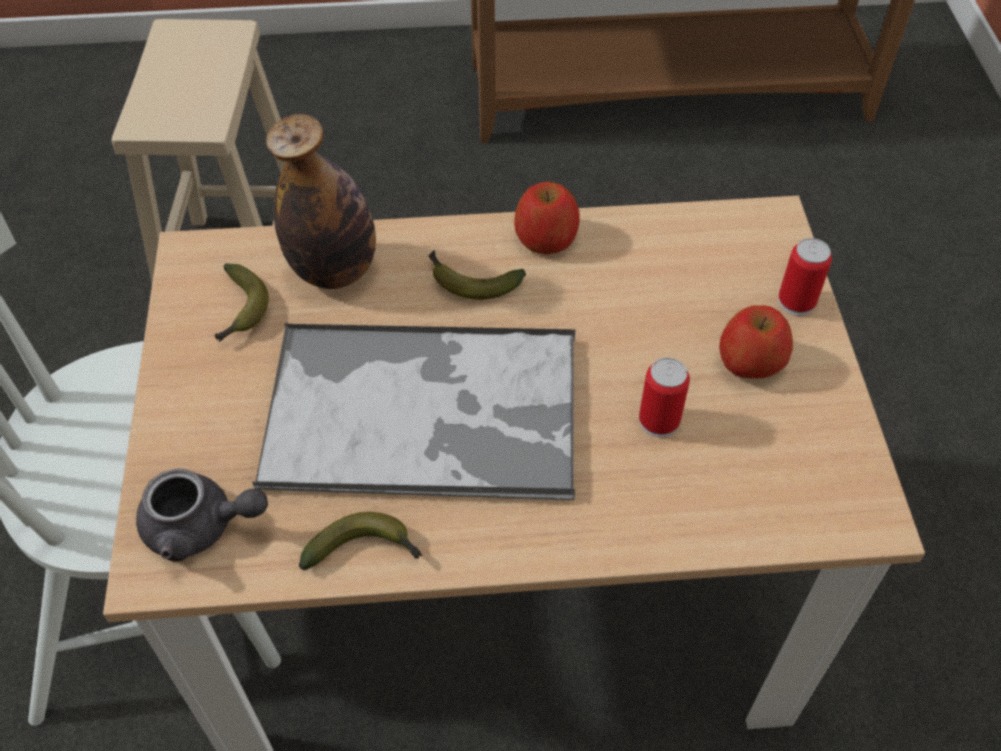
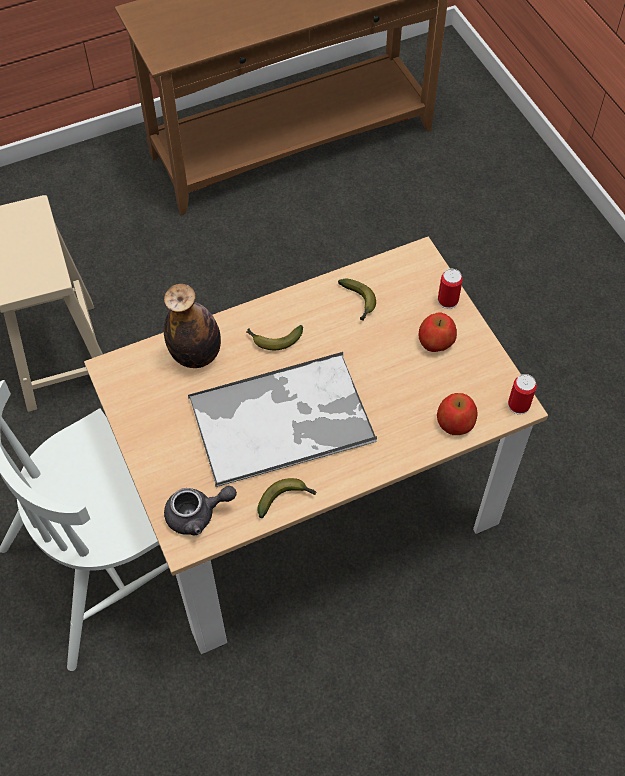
camera: 20 degrees left, 5 degrees up
(240, 311) = (156, 394): banana -> banana (358, 302)
(546, 237) = (303, 301): apple -> apple (455, 422)
(659, 421) = (402, 388): can -> can (518, 405)

